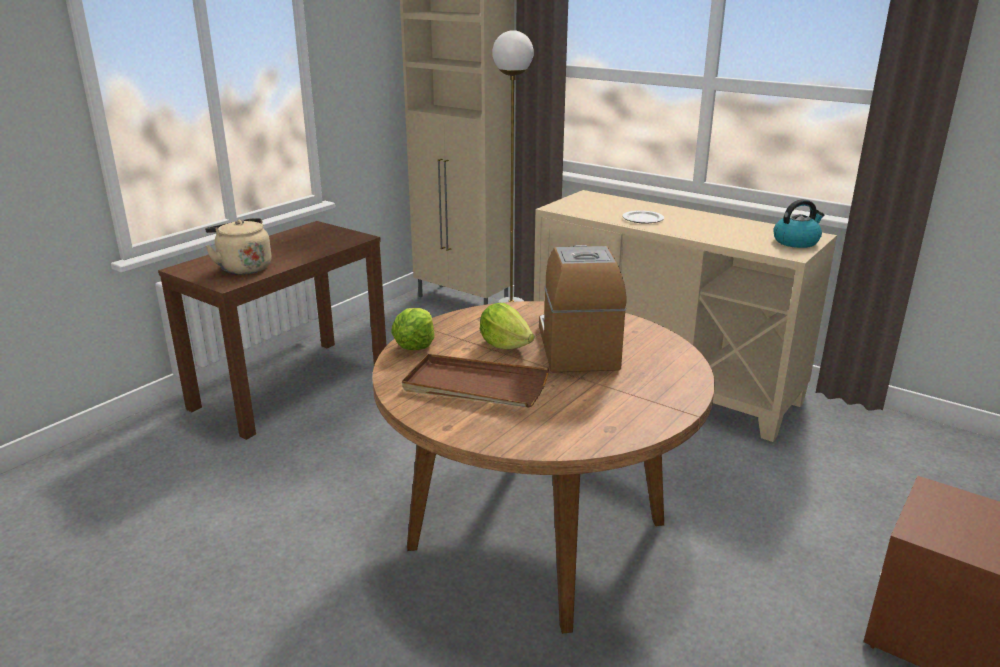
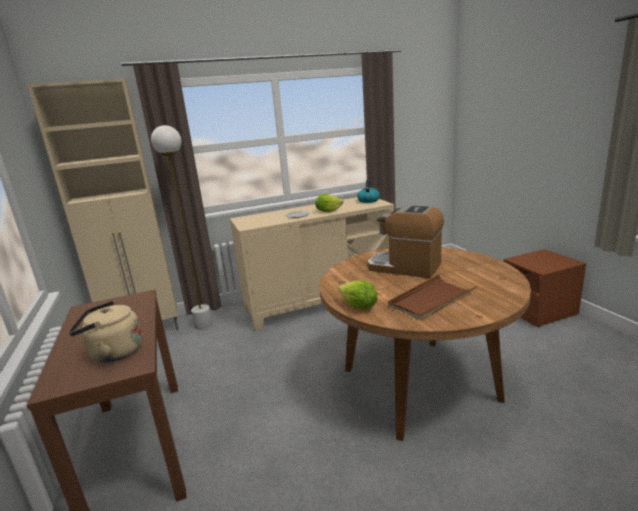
camera: 55 degrees left, 5 degrees down
(505, 344) = (384, 282): lettuce -> lettuce (328, 211)

